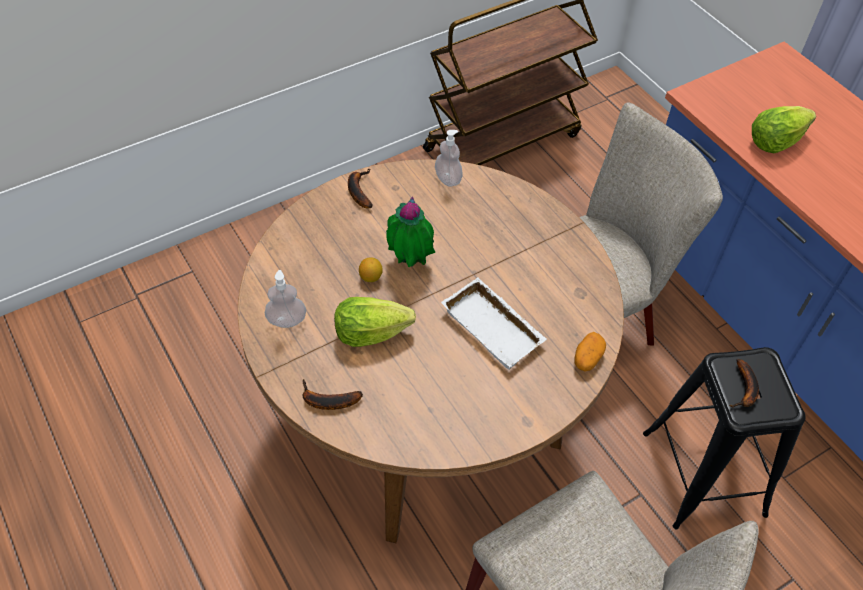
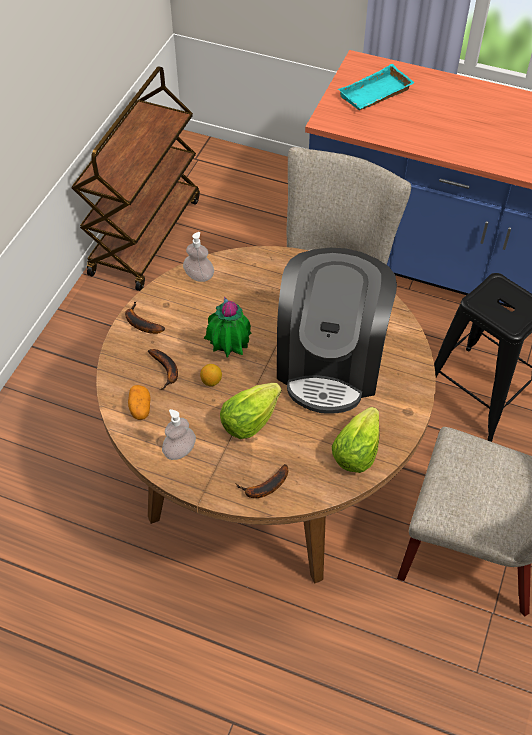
camera: 35 degrees left, 0 degrees up
(495, 328) = (330, 363): white tray -> coffee machine
(587, 358) = (407, 345): potato -> potato (140, 408)
(745, 390) = (502, 309): banana -> banana (166, 370)
(771, 97) = (375, 95): none -> turquoise tray
(774, 142) = (405, 126): lettuce -> lettuce (356, 452)

